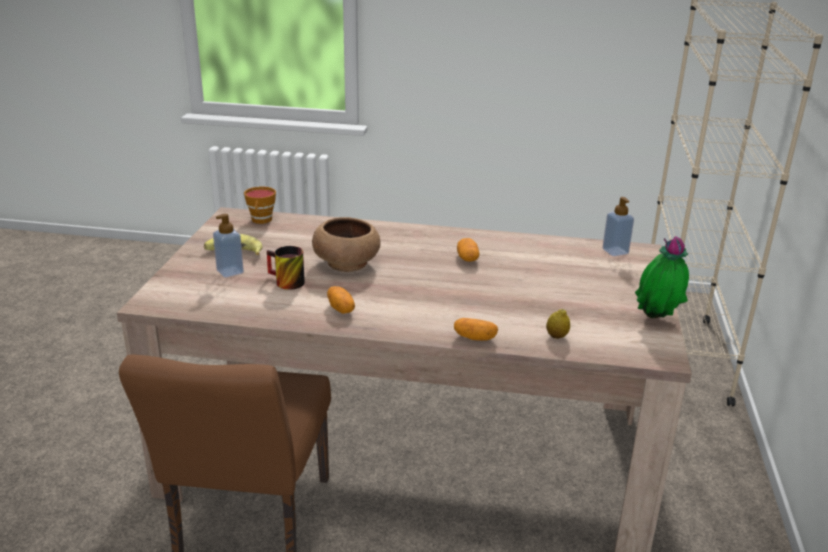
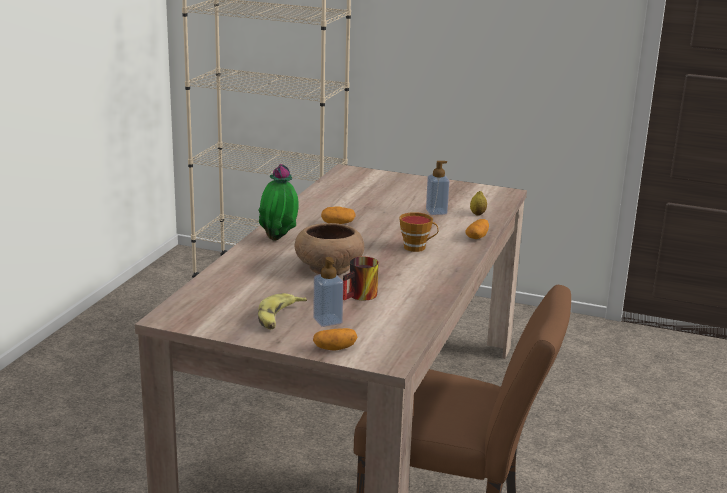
camera: 80 degrees left, 5 degrees down
(261, 220) = (197, 301): cup -> cup (417, 247)
(341, 309) = (421, 277): potato -> potato (334, 348)
(615, 251) = (345, 177): soap dispenser -> soap dispenser (436, 212)
(656, 320) = (458, 185): potted plant -> potted plant (279, 239)

